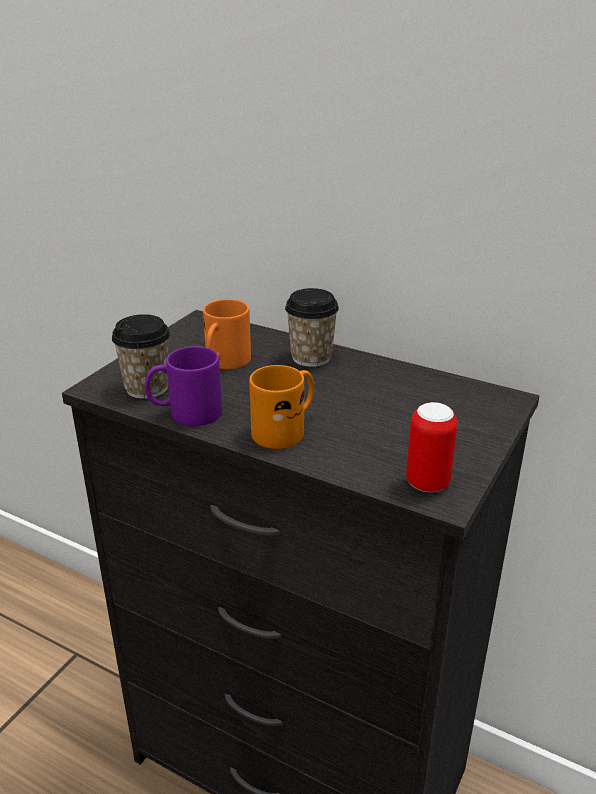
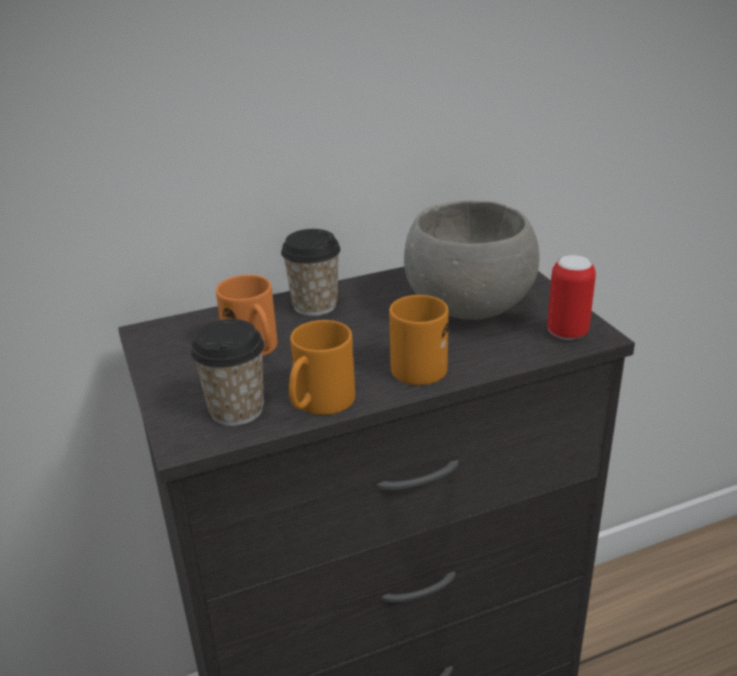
camera: 50 degrees left, 0 degrees up
(185, 414) = (319, 404): purple mug -> orange mug
(400, 419) = (467, 307): none -> grey bowl

